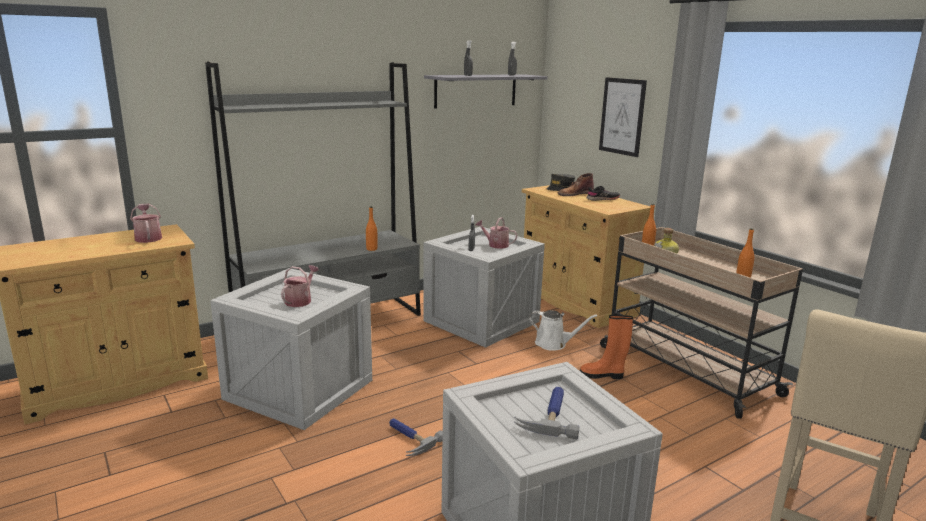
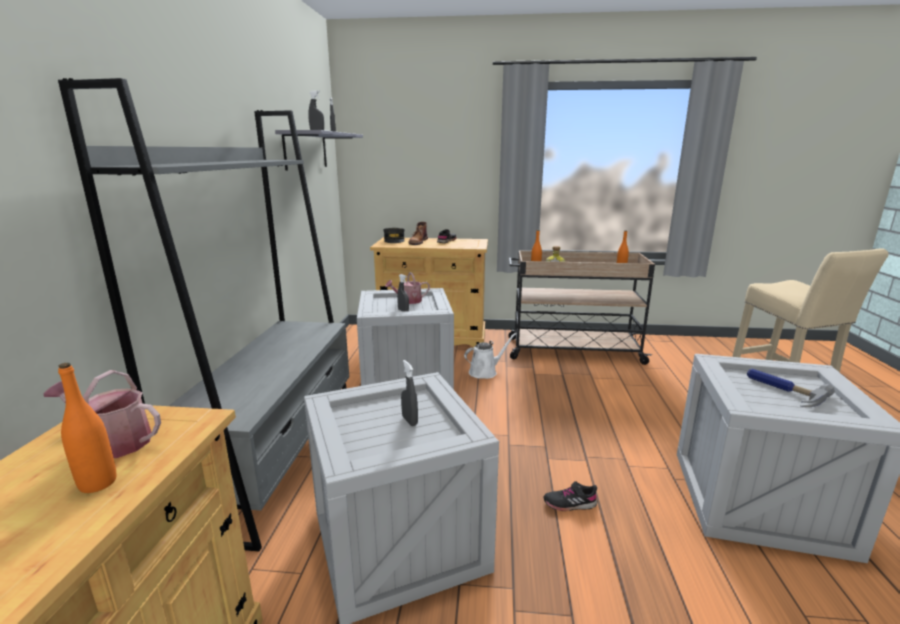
camera: 50 degrees left, 0 degrees up
(300, 300) = (409, 421): watering can -> grey spray bottle
(371, 249) = (315, 343): orange bottle -> orange bottle (98, 483)
(409, 438) = (569, 503): hammer -> black shoe
(603, 375) = (551, 376): orange boot -> none
(622, 116) = (442, 167): picture -> none

